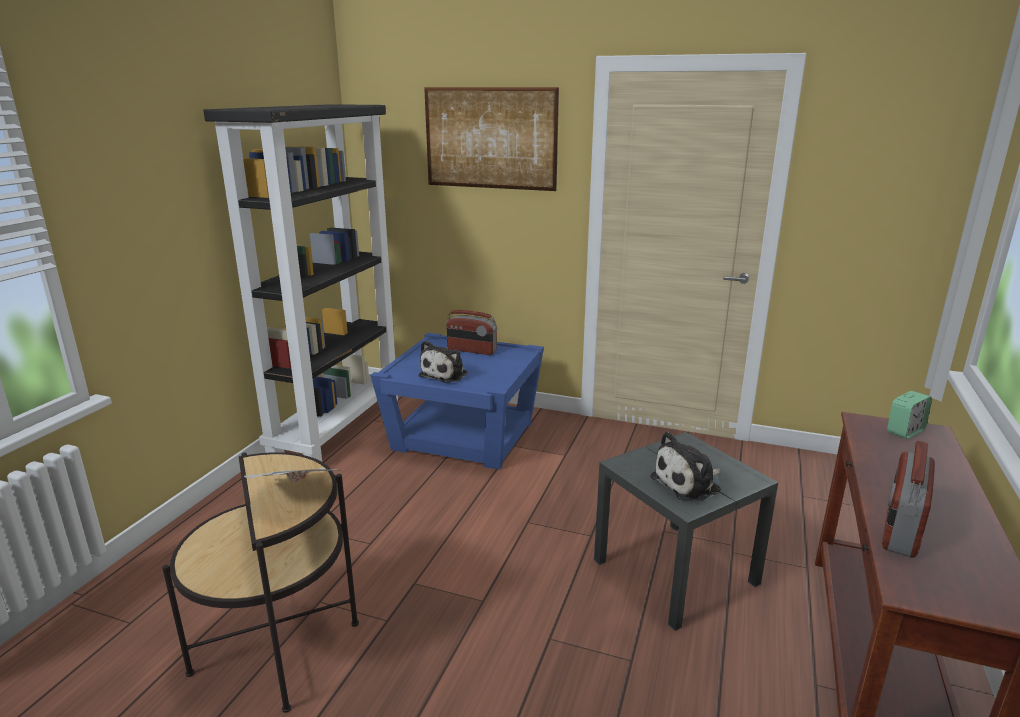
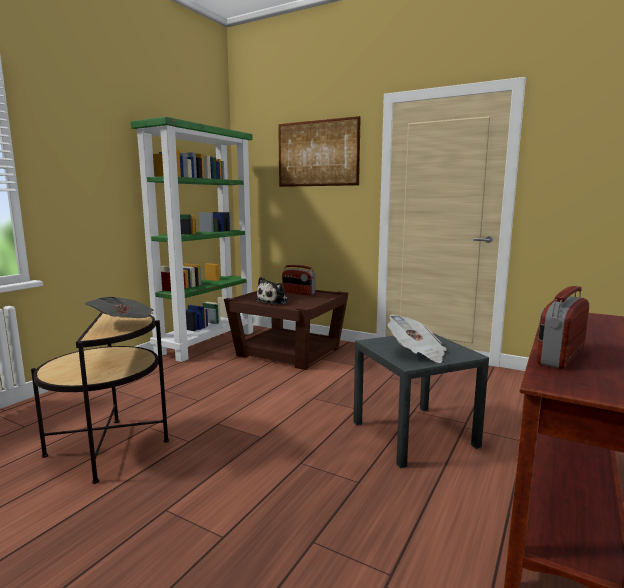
camera: 10 degrees right, 10 degrees down
(337, 426) = (207, 342): black bookcase -> green bookcase
(463, 435) = (289, 351): blue side table -> brown side table
(689, 484) = (416, 353): plush toy -> newspaper
(905, 431) = (592, 317): alarm clock -> none

